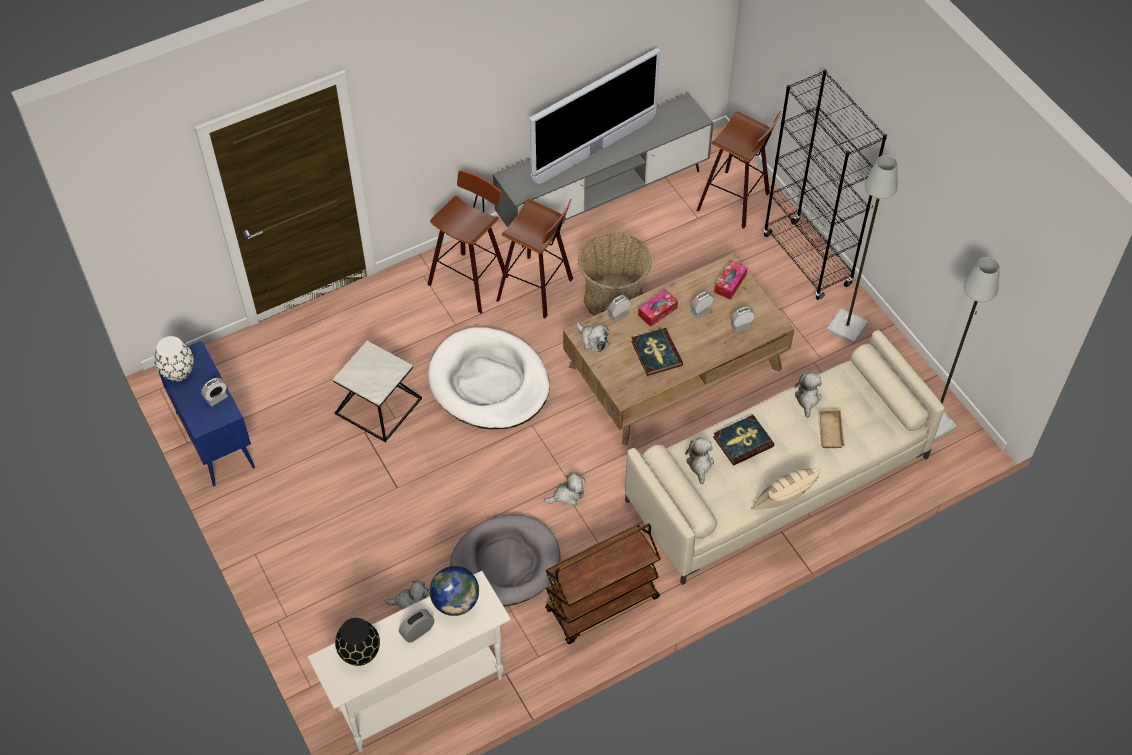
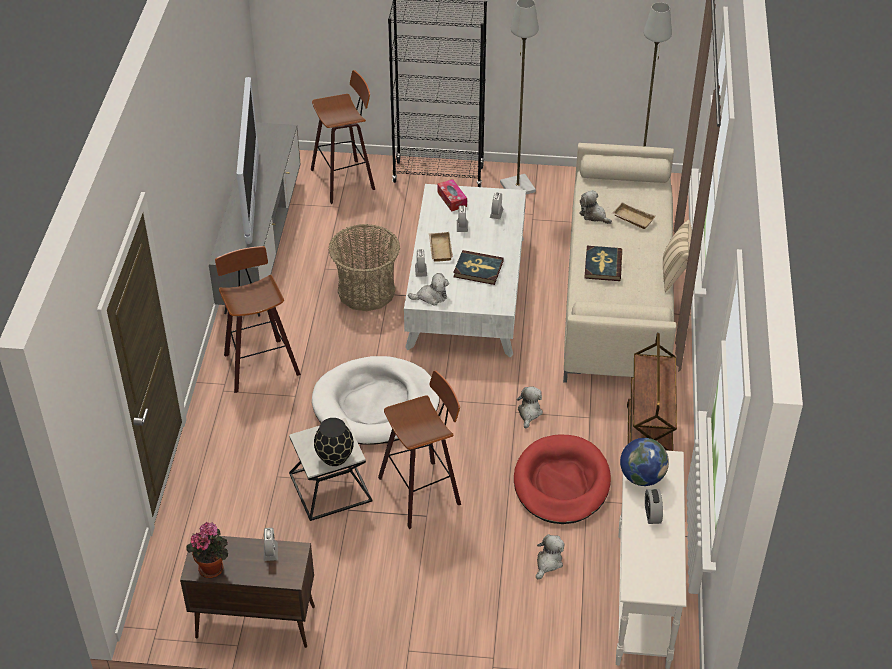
camera: 55 degrees left, 10 degrees down
(178, 372) = (212, 567): white vase -> potted plant
(214, 439) = (254, 622): blue cabinet -> brown cabinet
(360, 653) = (645, 562): black vase -> black vase (335, 457)
(505, 563) = (561, 483): grey dog bed -> red dog bed
(538, 288) = (311, 328): stool -> stool (422, 491)
(657, 311) = (439, 249): tissue box -> beige tray
(674, 368) = (466, 292): brown coffee table -> white coffee table
(699, 464) = (601, 298): plush toy -> none

